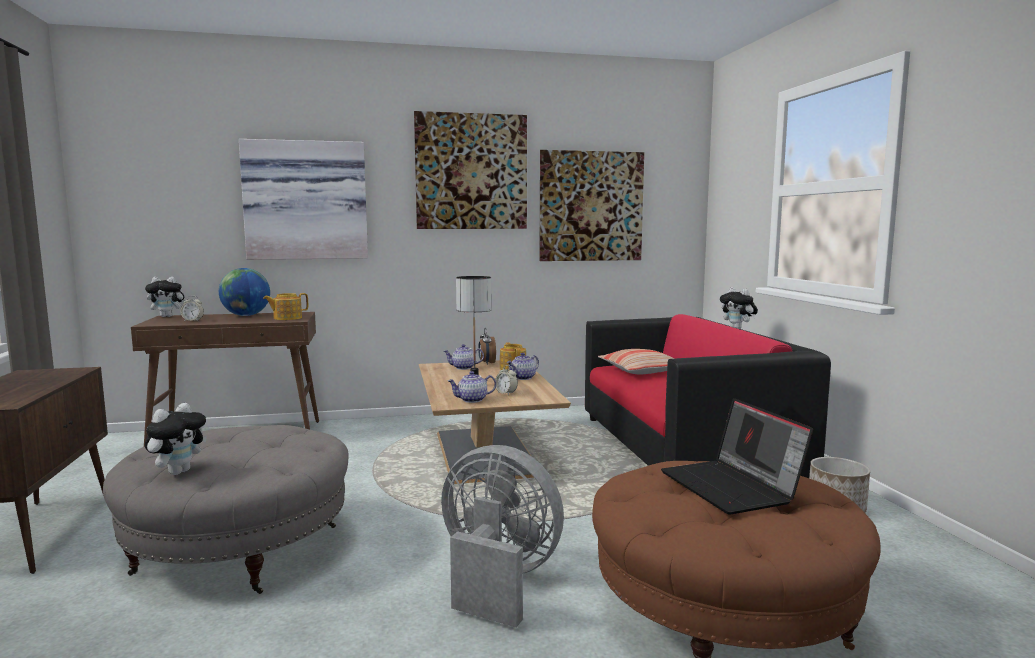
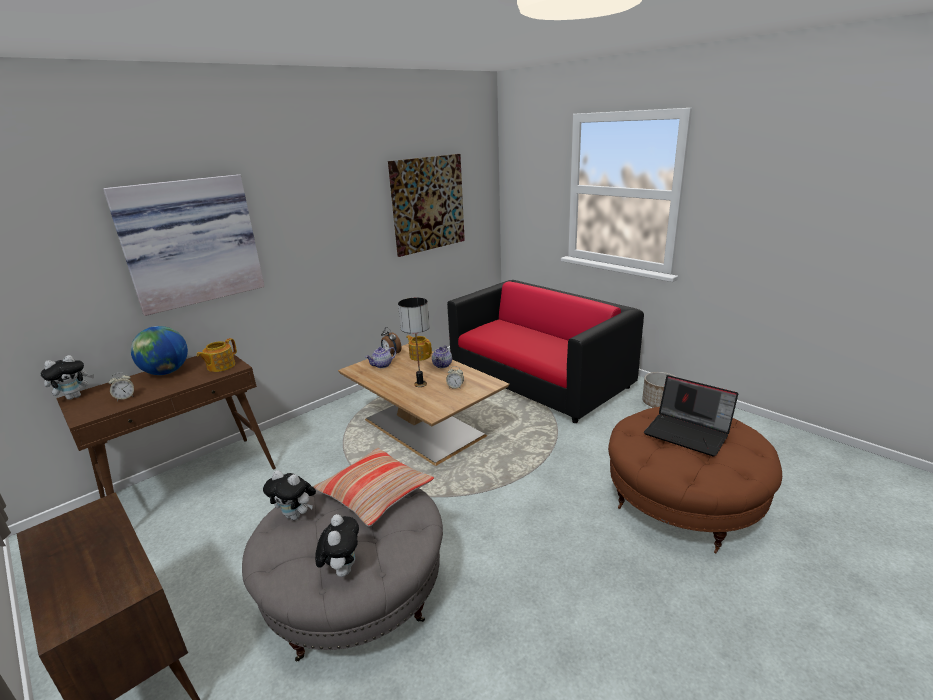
camera: 30 degrees left, 15 degrees up
(471, 172) = (337, 188): picture -> none
(472, 400) = (443, 402): teapot -> none
(497, 580) = (554, 533): grey fan -> none
(641, 371) = (501, 333): pillow -> pillow (375, 493)
(738, 328) = (560, 291): plush toy -> plush toy (296, 515)

